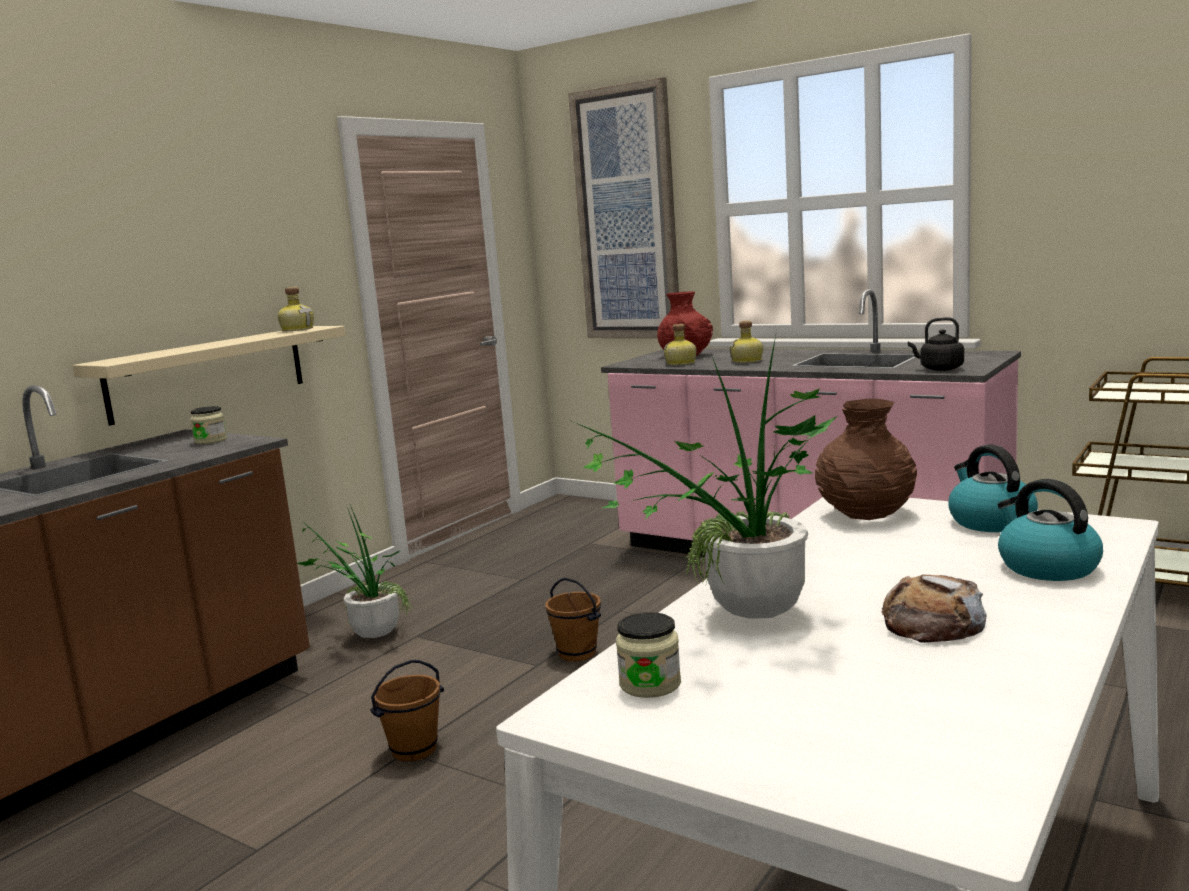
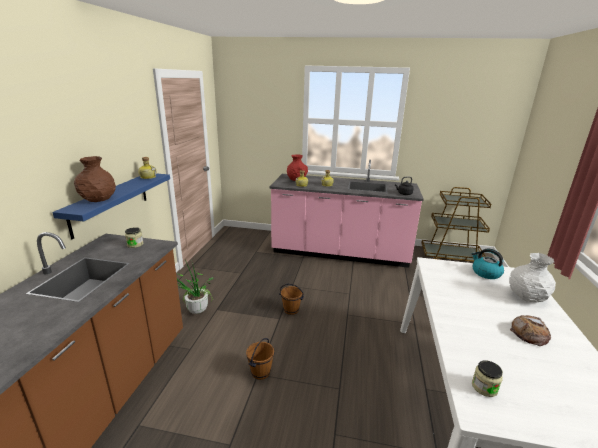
camera: 25 degrees left, 10 degrees up
(208, 373) = (111, 203): beige shelf -> blue shelf
(627, 214) = (263, 117): picture -> none
(741, 618) = (470, 340): potted plant -> none
(866, 514) = (444, 271): brown vase -> brown vase (97, 200)
(1046, 567) = (527, 297): kettle -> white vase

